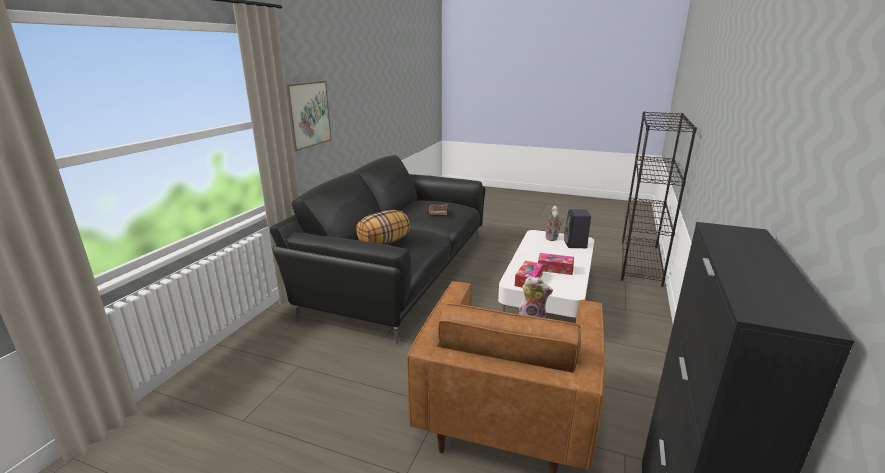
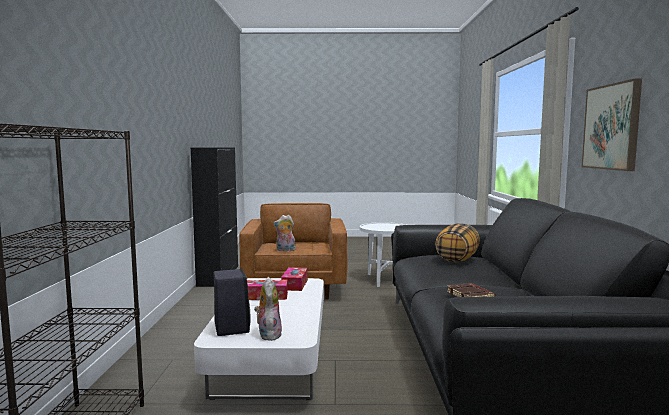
camera: 160 degrees right, 15 degrees down
(349, 413) = (384, 280): none -> white side table

